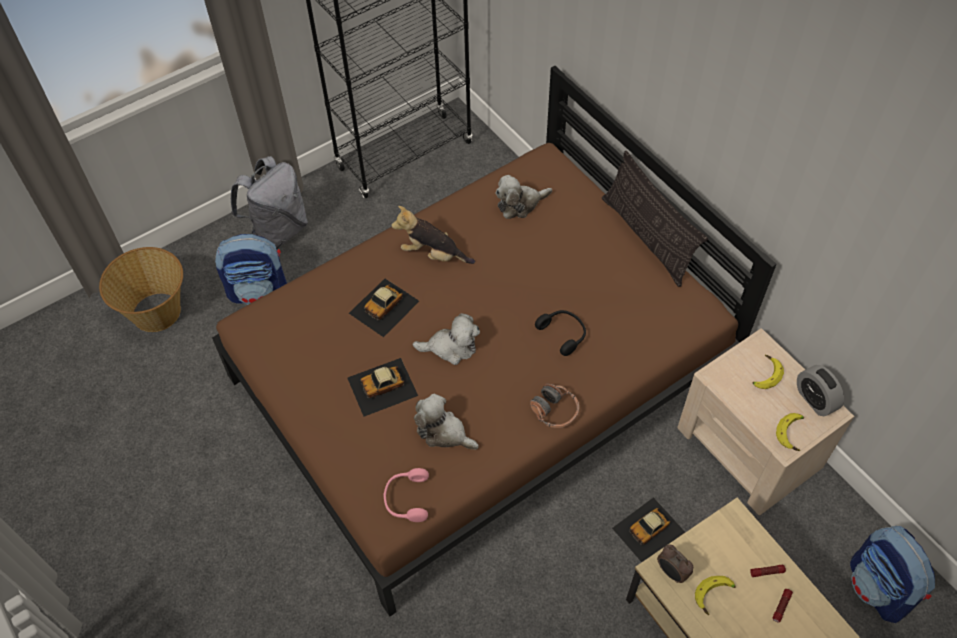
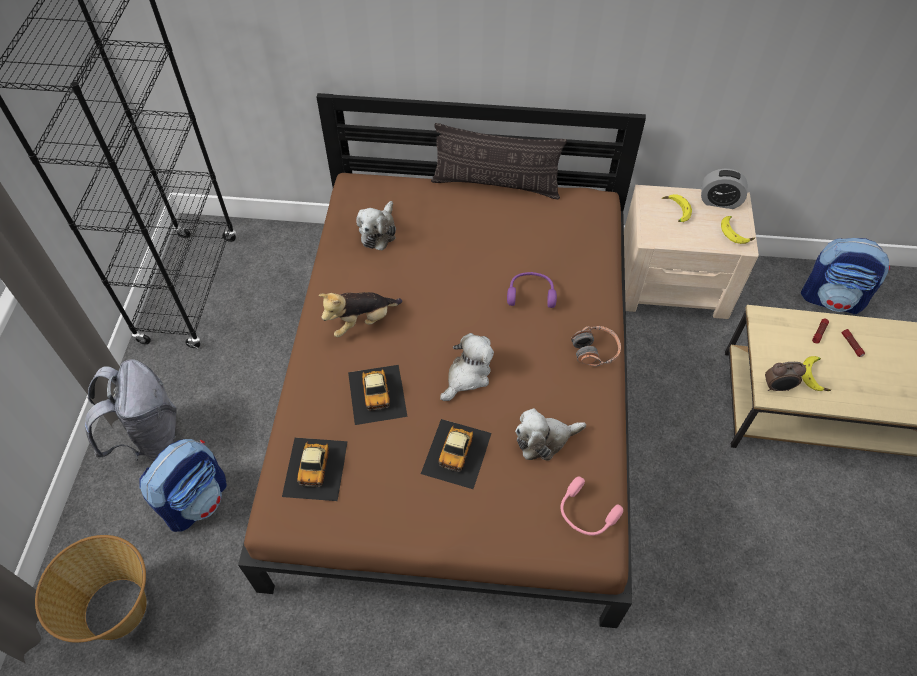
camera: 50 degrees left, 0 degrees up
(563, 334) = (531, 294): black headphones -> purple headphones
(649, 530) = (687, 390): toy car -> toy car (316, 468)

